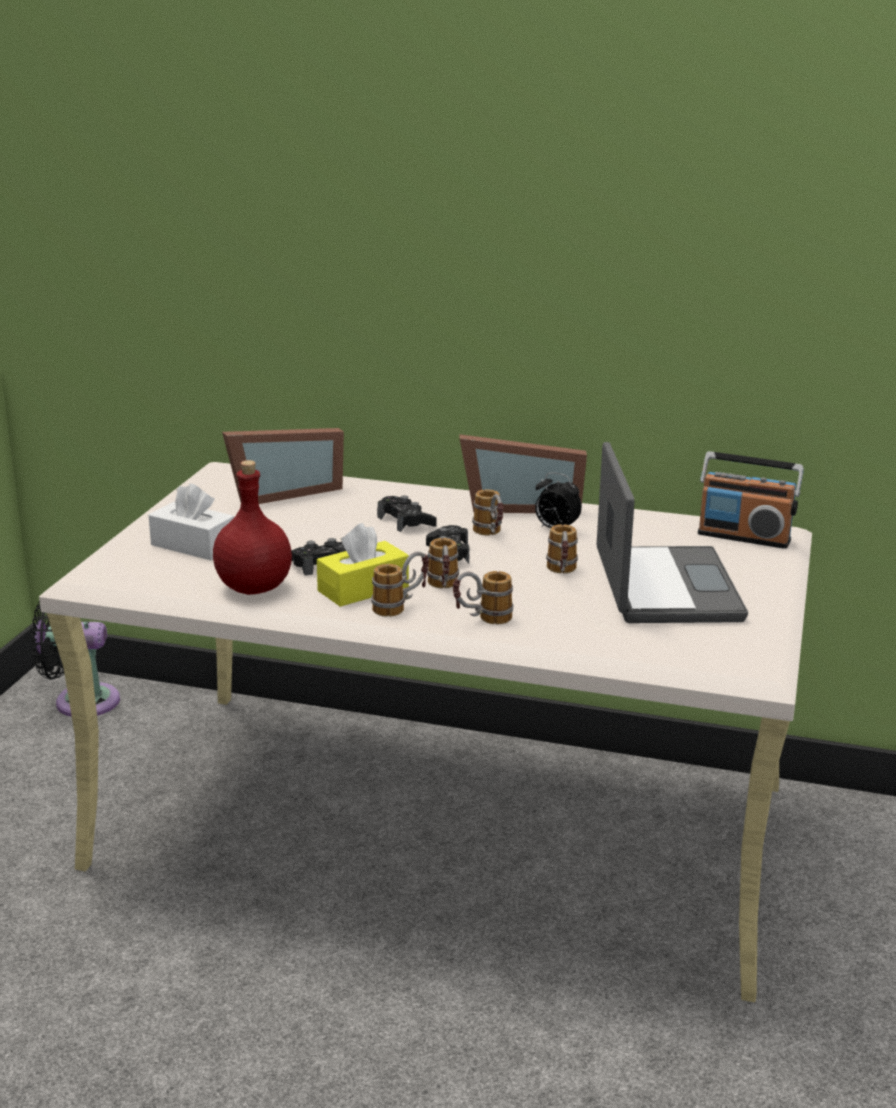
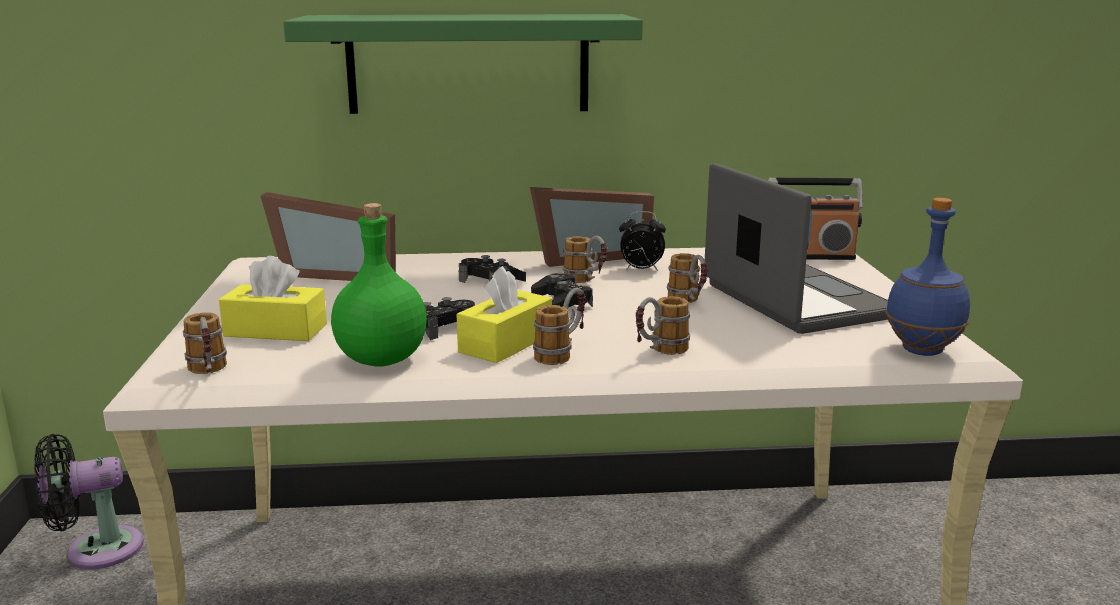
camera: 20 degrees left, 5 degrees down
(193, 545) = (275, 330): white tissue box -> yellow tissue box
(255, 587) = (383, 359): red bottle -> green bottle
(282, 492) = (338, 273): picture frame -> picture frame turned 60 degrees clockwise
(428, 303) = (468, 64): none -> green shelf
(443, 588) = (589, 331): mug -> mug (209, 373)
(719, 659) = (922, 351): none -> blue bottle

